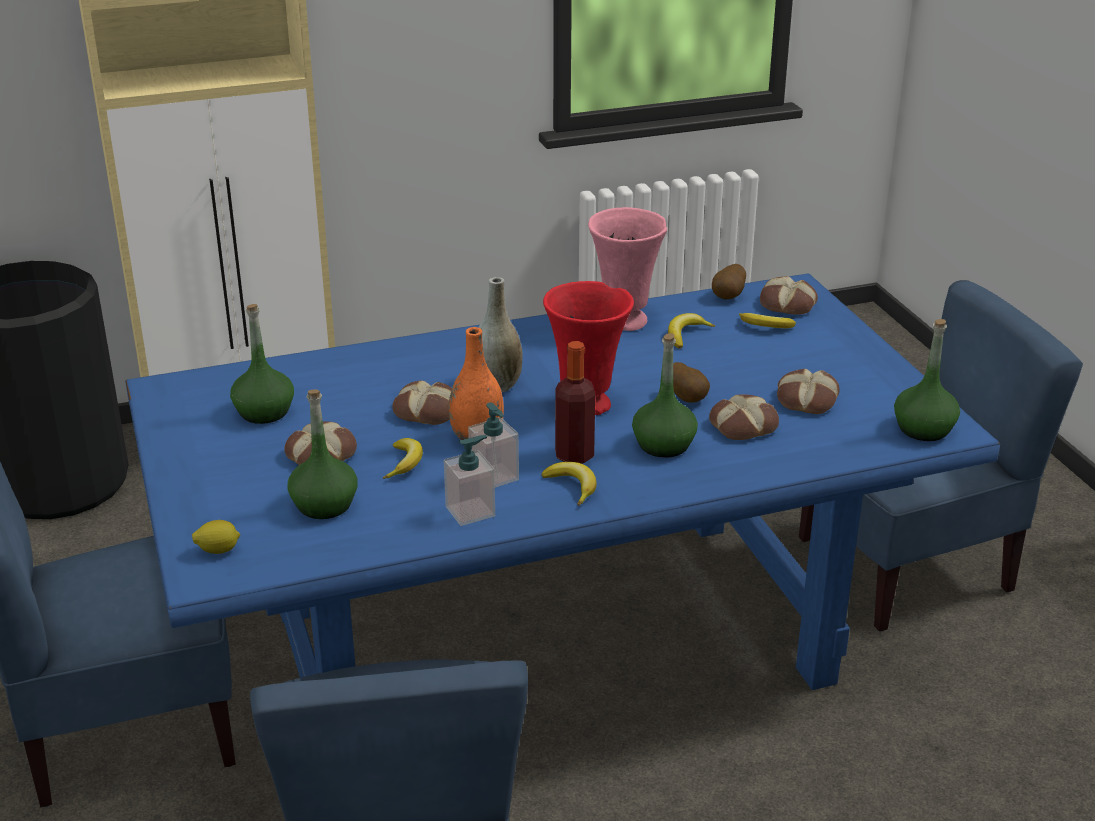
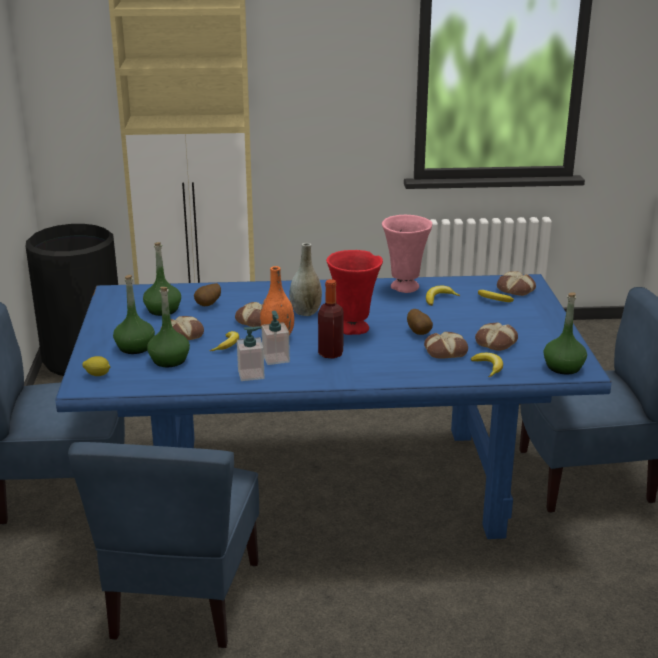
camera: 15 degrees right, 5 degrees down
(572, 487) = (319, 370): banana -> banana (488, 368)
(663, 445) = (388, 355): green bottle -> green bottle (135, 347)
(729, 297) = (479, 281): potato -> potato (209, 305)

